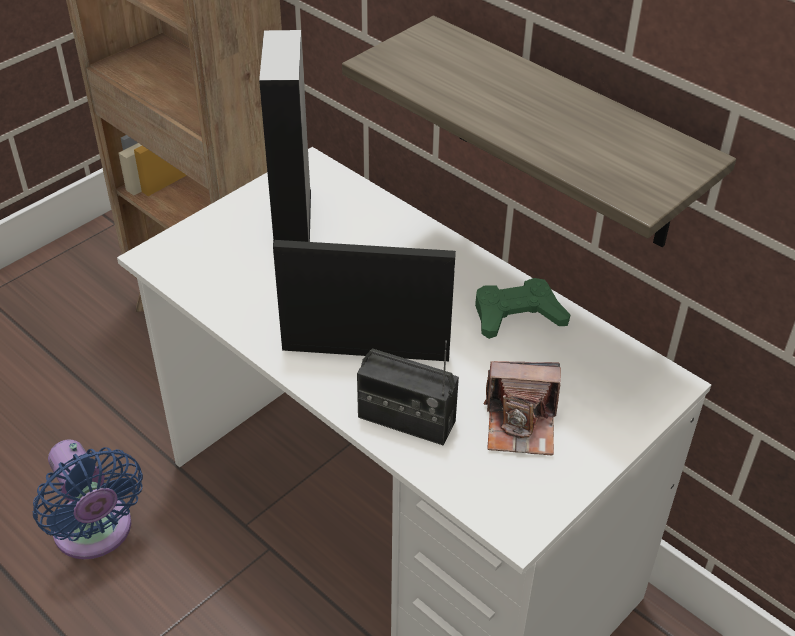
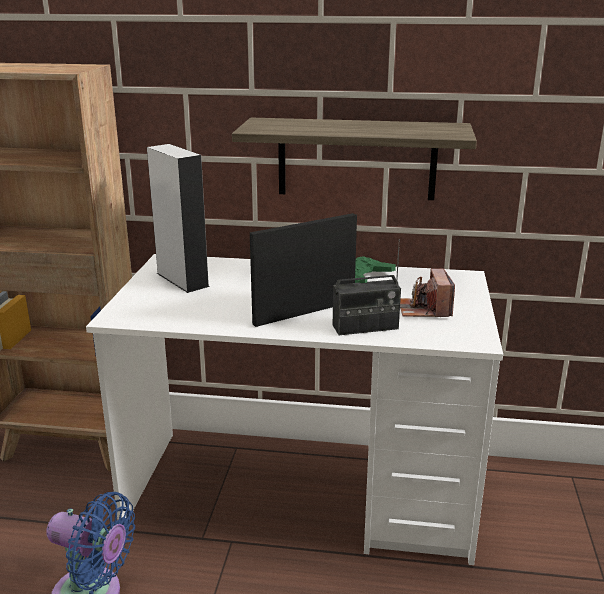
camera: 35 degrees left, 20 degrees down
(521, 425) = (424, 309): camera -> camera turned 120 degrees clockwise

